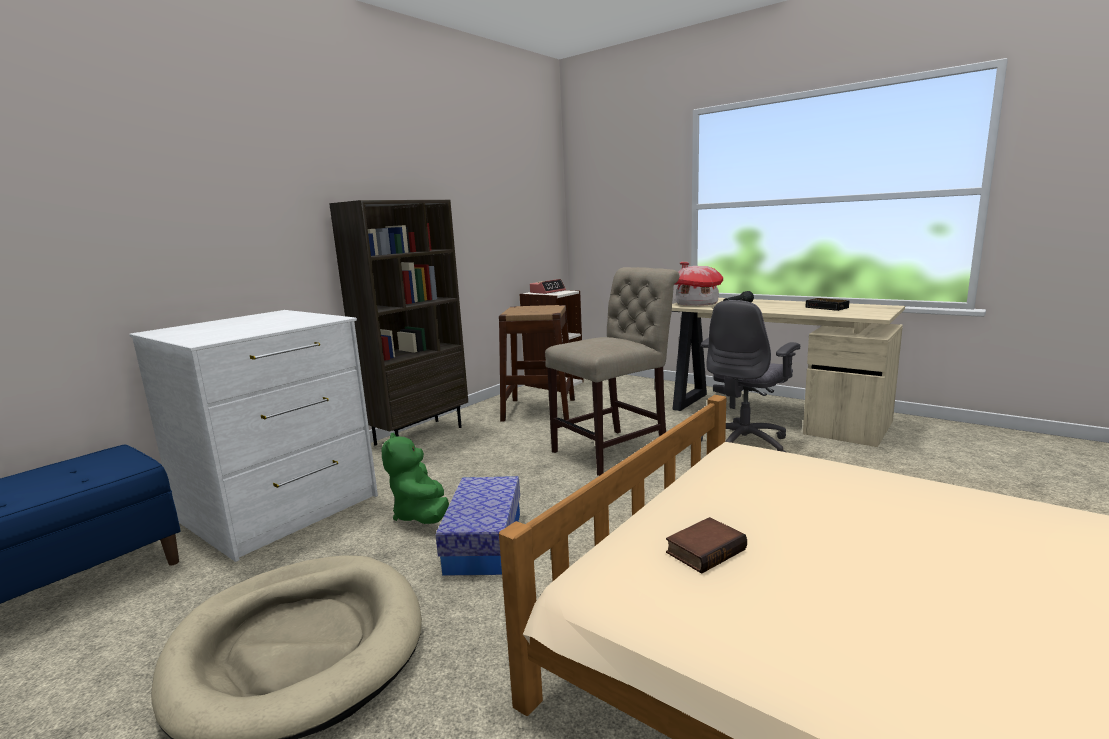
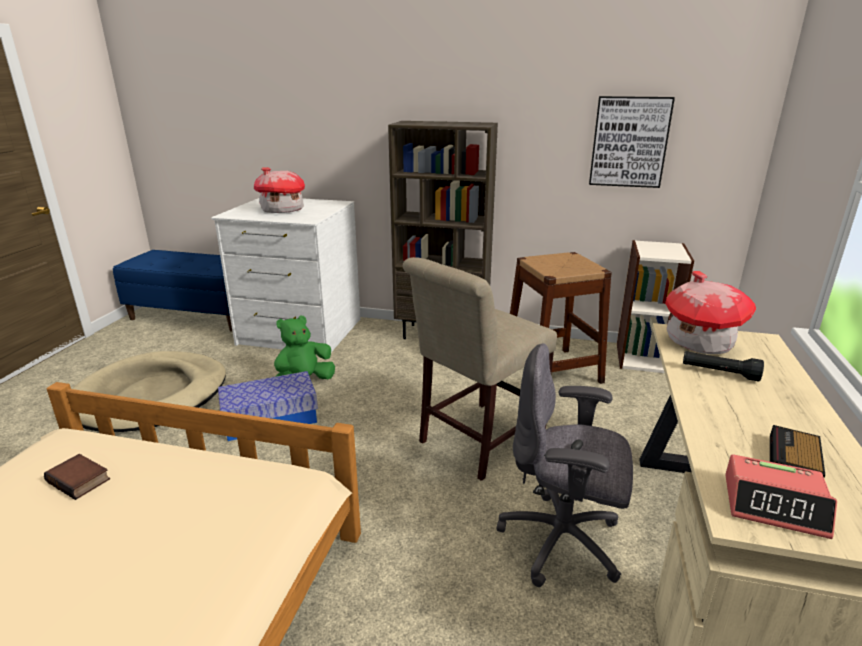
camera: 65 degrees right, 10 degrees up
(250, 325) = (282, 210): none -> toy house
(503, 215) = (629, 142): none -> picture
(547, 291) = (661, 248): alarm clock -> alarm clock (774, 505)
(615, 450) = (476, 441): beige chair -> beige chair turned 105 degrees clockwise

